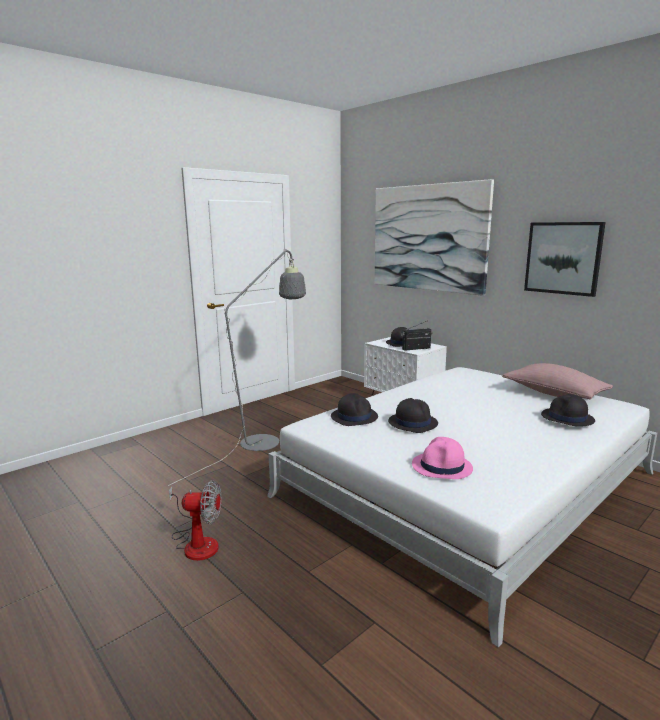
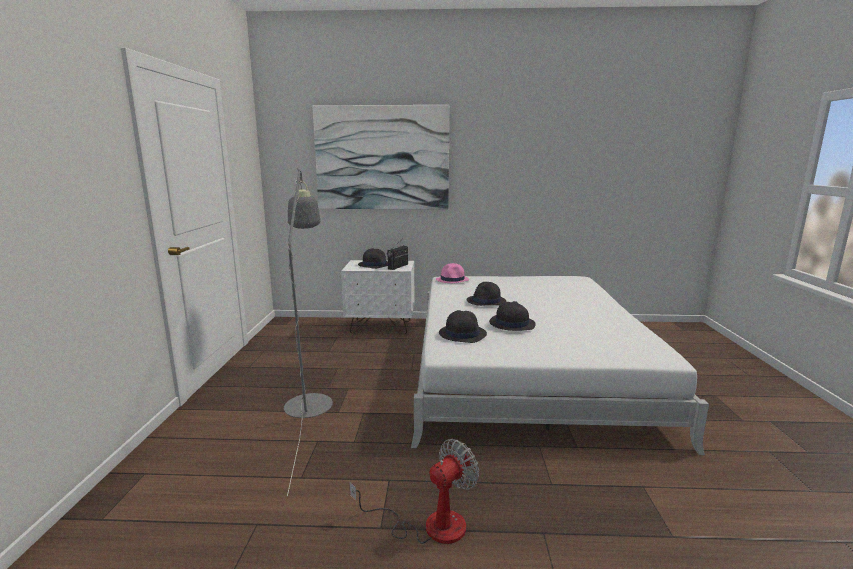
camera: 45 degrees left, 0 degrees up
(442, 467) = (594, 346): pink hat -> pink hat (452, 280)
(554, 394) = (536, 280): pink pillow -> none
(563, 258) = (514, 173): picture -> none
(567, 418) = (578, 293): black hat -> black hat (486, 301)

